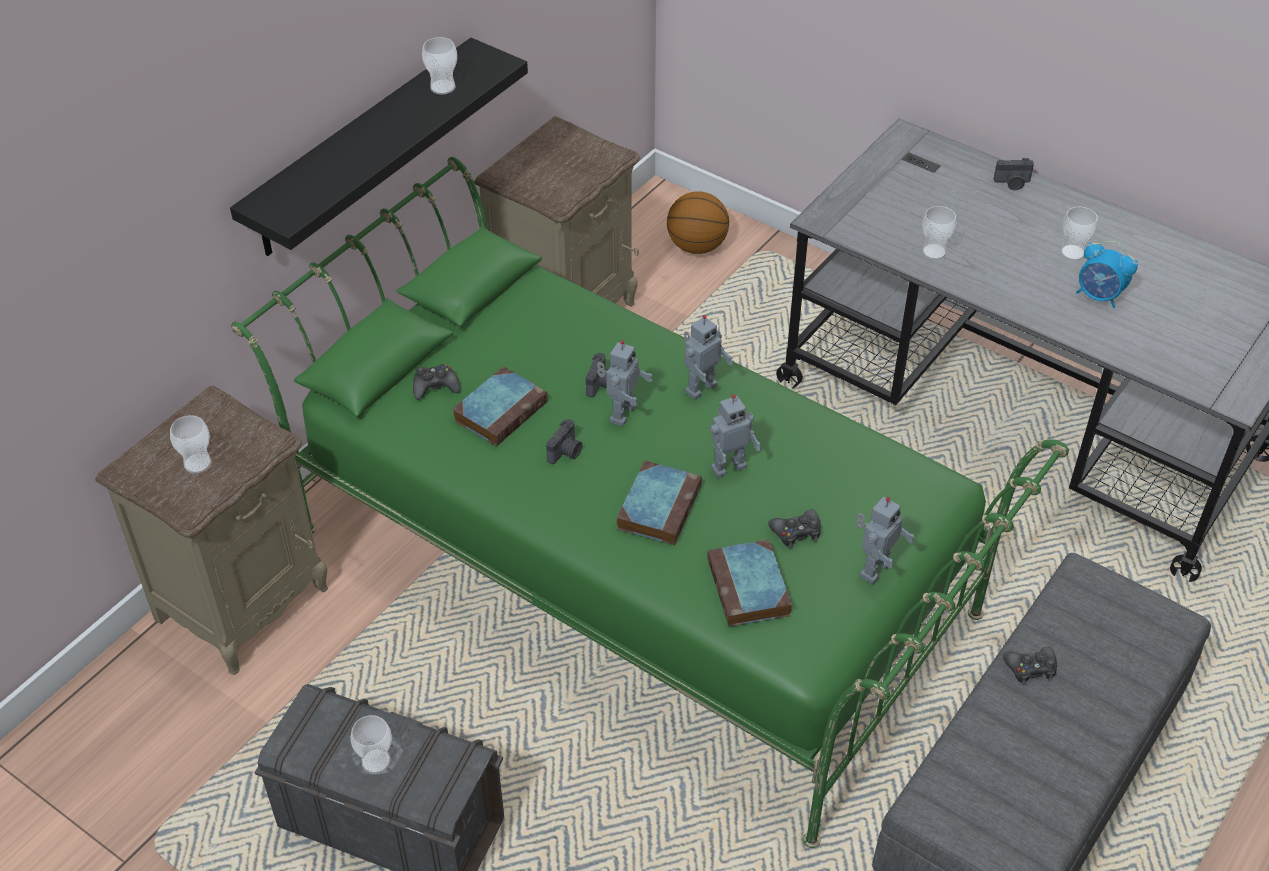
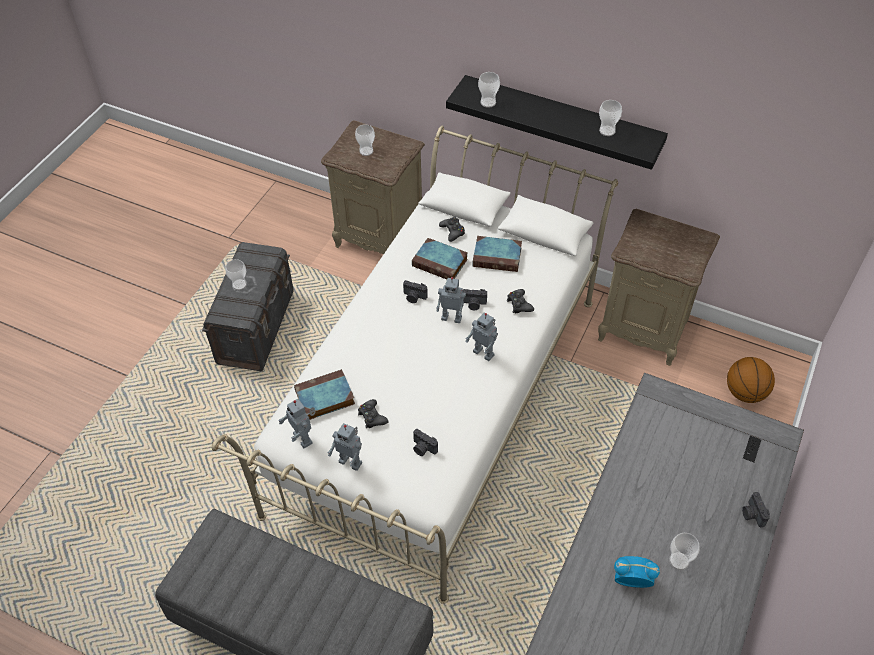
camera: 80 degrees right, 5 degrees up
(633, 573) = (436, 402): green bed -> white bed
(659, 506) = (380, 346): book -> book (498, 257)
(728, 466) = (419, 375): toy robot -> toy robot (304, 438)
(862, 480) = (423, 448): none -> camera
(934, 252) = (644, 463): cup -> cup (488, 102)
(1030, 668) = (321, 581): black game controller -> black game controller (519, 304)
(1099, 296) = (631, 580): alarm clock -> alarm clock turned 75 degrees clockwise

